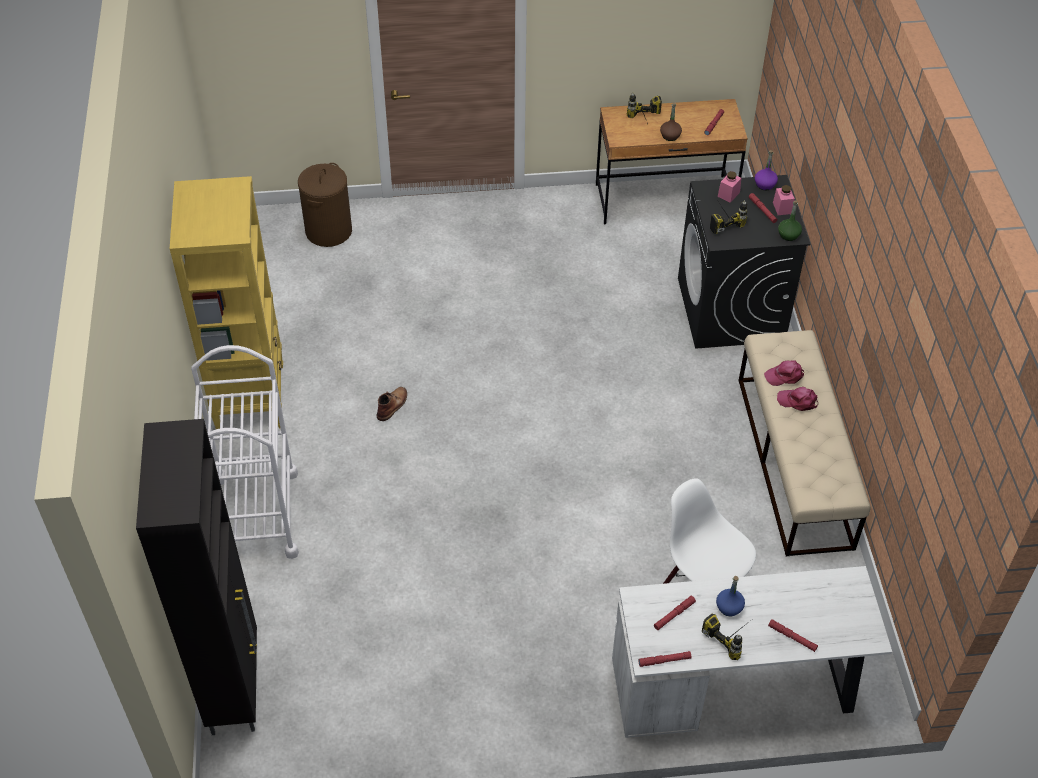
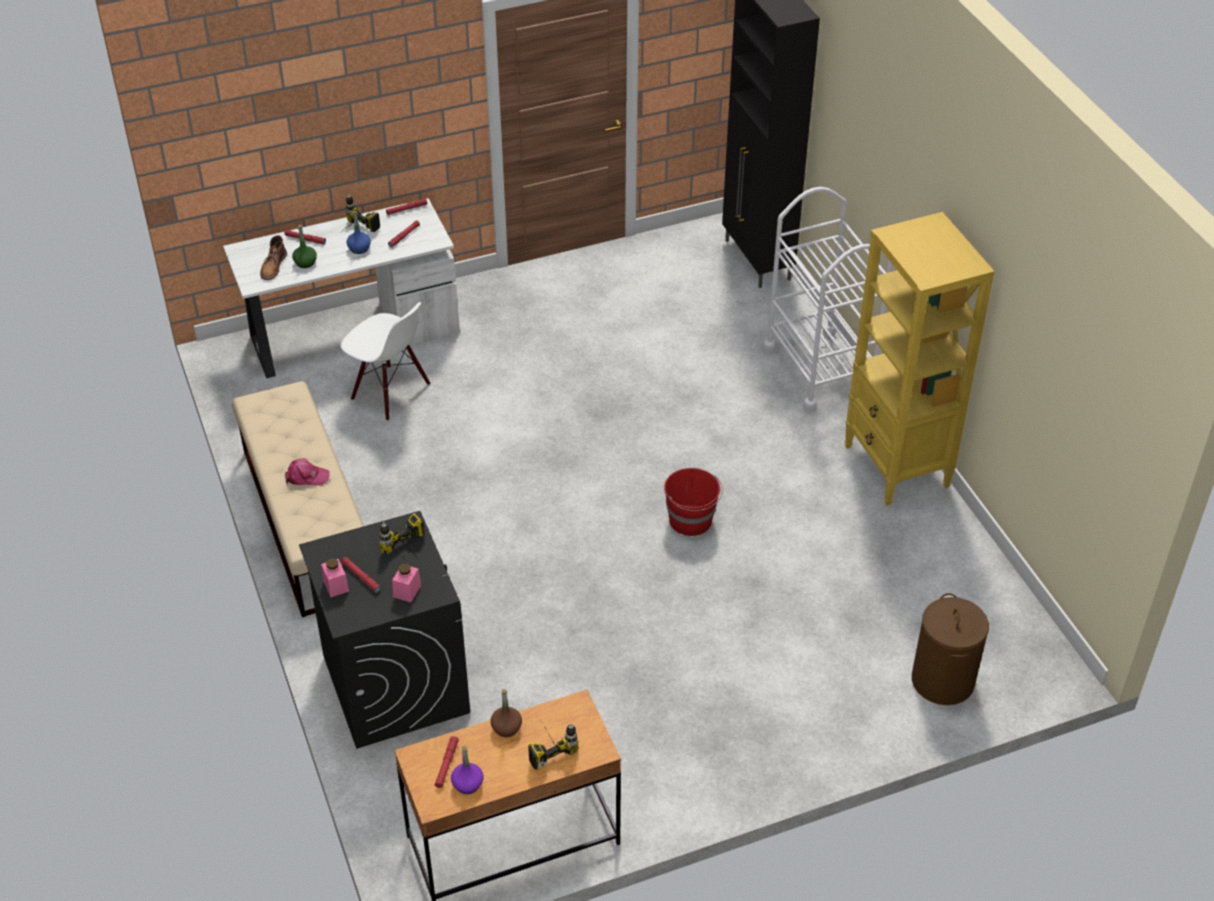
camera: 165 degrees right, 5 degrees down
(392, 405) = (747, 490): brown boot -> brown boot (273, 266)
(454, 388) = (691, 520): none -> red bucket
(765, 184) = (361, 615): purple bottle -> purple bottle (468, 784)
(785, 375) = (322, 500): pink cap -> none
(788, 235) = (326, 550): green bottle -> green bottle (305, 262)

